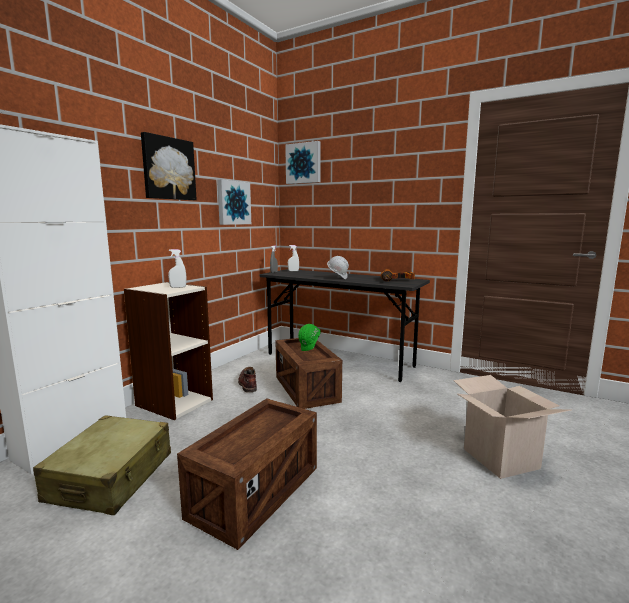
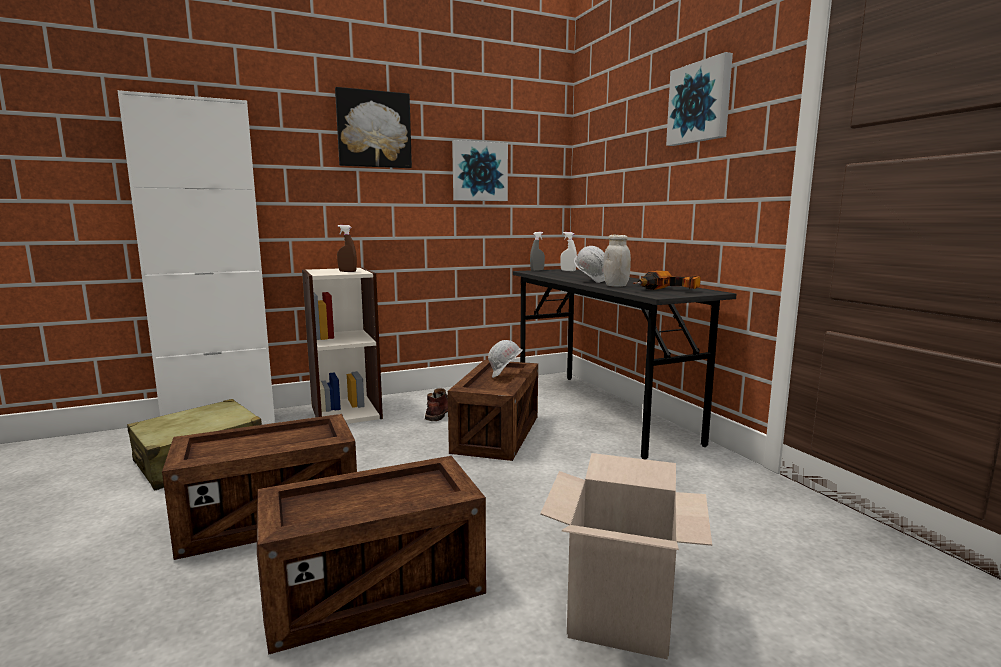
camera: 35 degrees right, 0 degrees up
(178, 287) = (347, 271): white spray bottle -> brown spray bottle
(304, 163) = (596, 108): picture -> picture (700, 103)
(310, 349) = (505, 377): green hard hat -> white hard hat
(362, 280) = (616, 285): none -> white jar
(391, 501) = (375, 589): none -> crate

